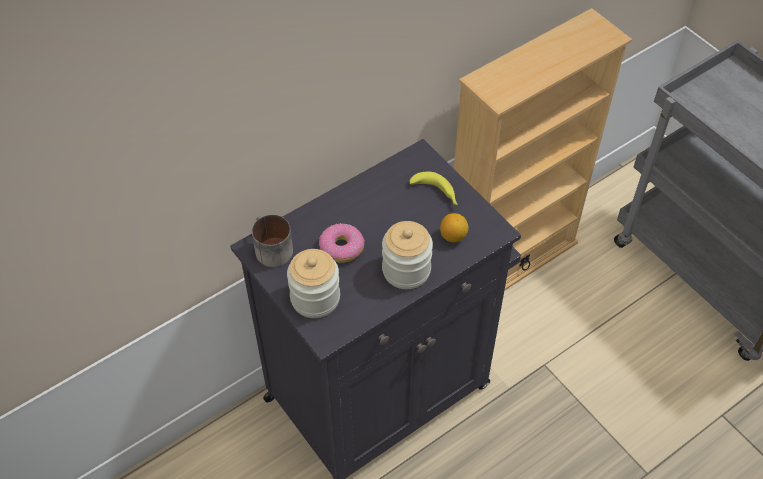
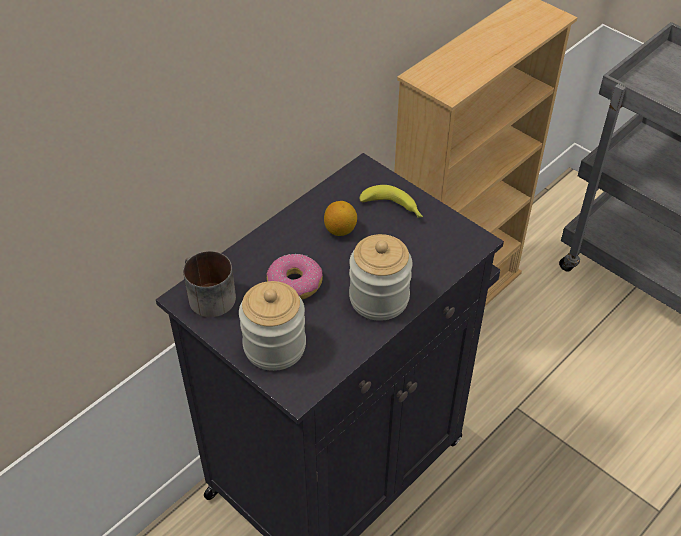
camera: 10 degrees left, 5 degrees down
(453, 236) = (425, 253): lemon -> lemon (340, 230)

